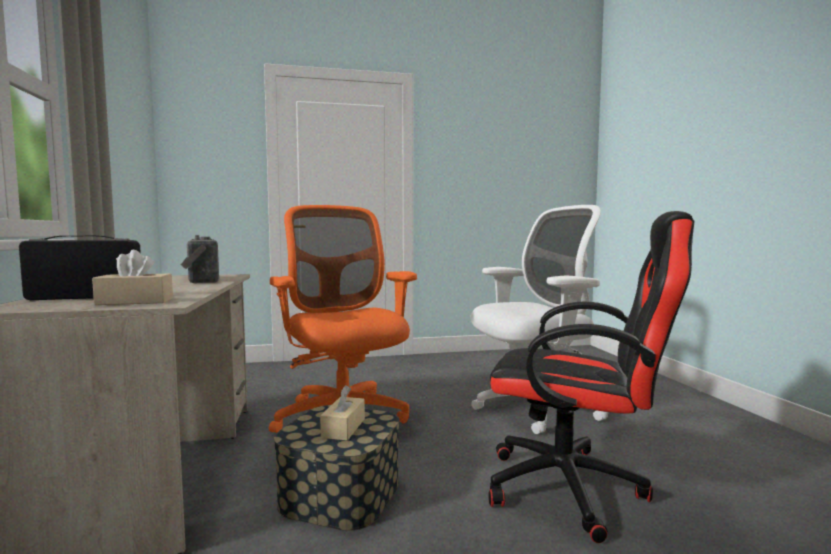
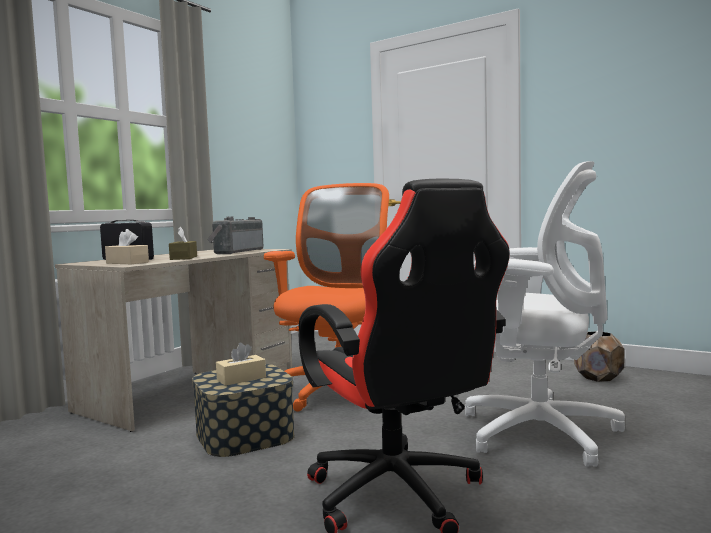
camera: 45 degrees right, 0 degrees up
(182, 290) = (183, 258): none -> brown tissue box
(490, 361) = (599, 378): none -> brown planter

